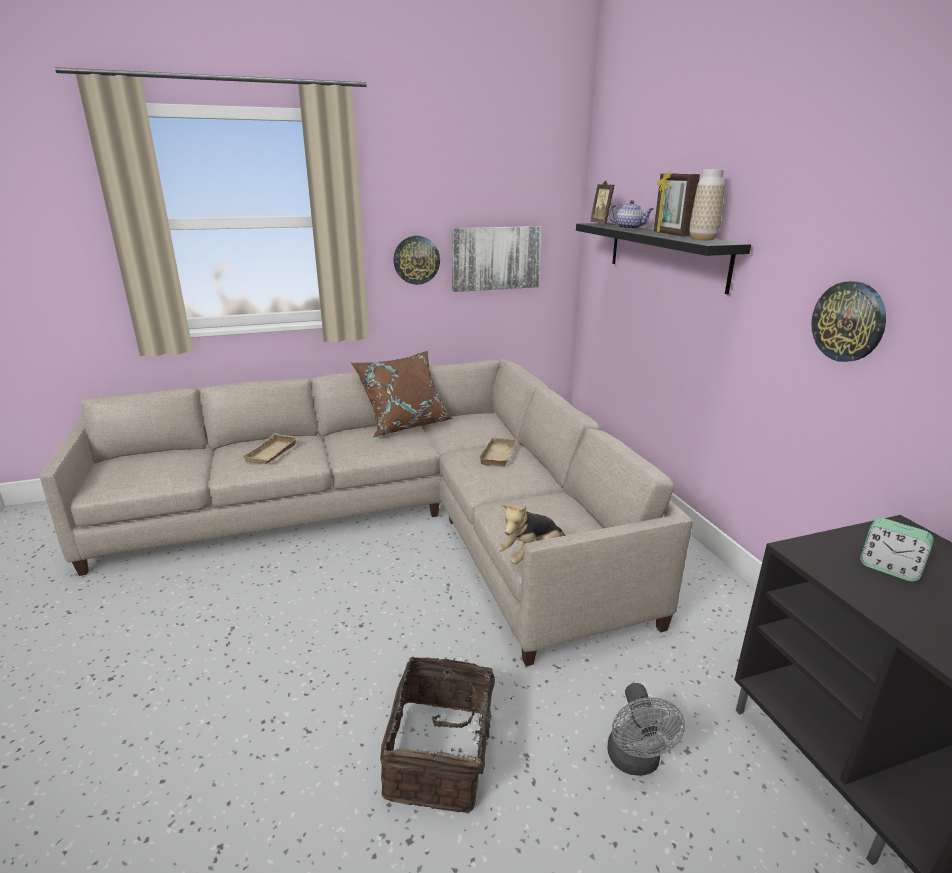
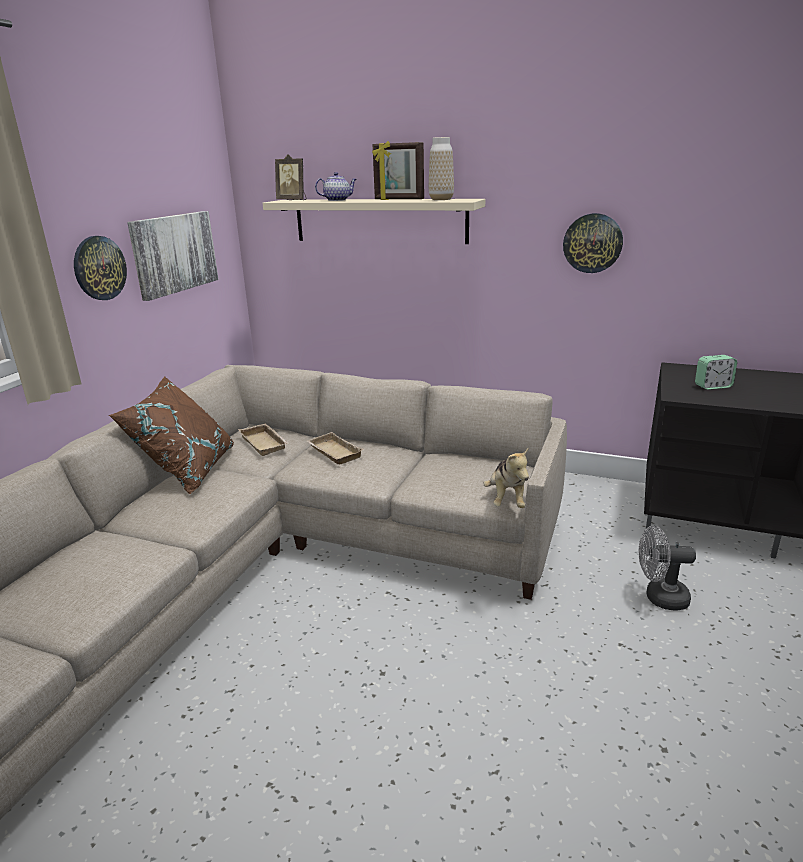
camera: 50 degrees left, 0 degrees up
(273, 453) = (95, 571): beige tray -> beige tray (265, 443)
(441, 756) = (590, 691): basket -> none
(636, 762) = (659, 598): grey fan -> grey fan turned 150 degrees clockwise
(665, 254) = (379, 221): black shelf -> beige shelf

